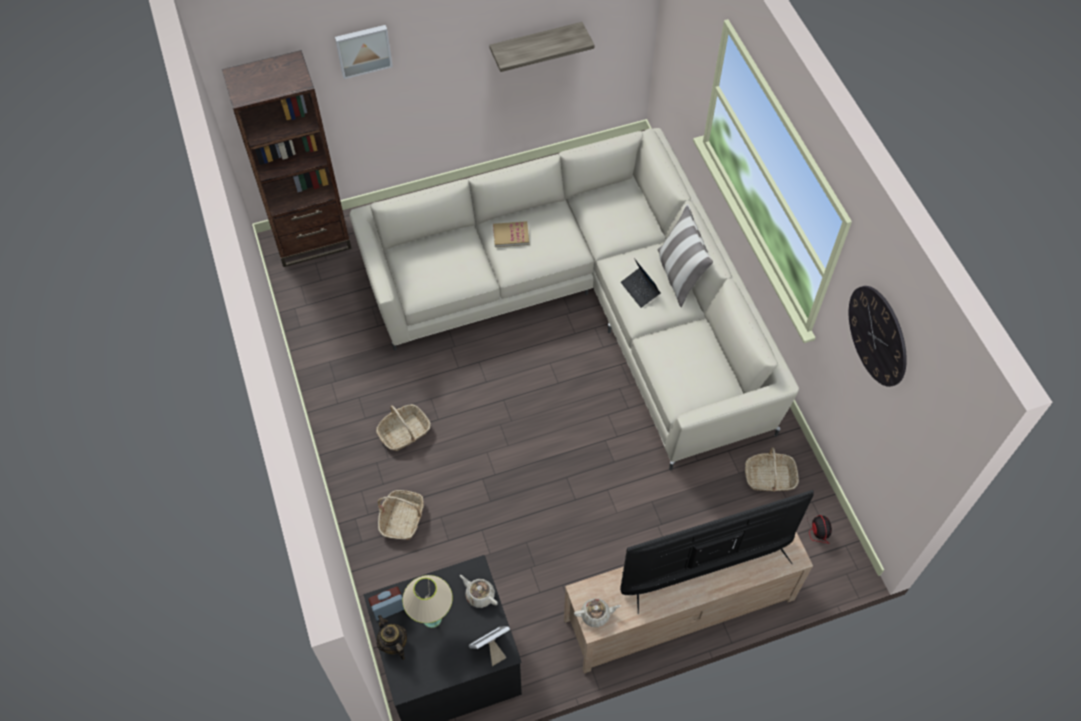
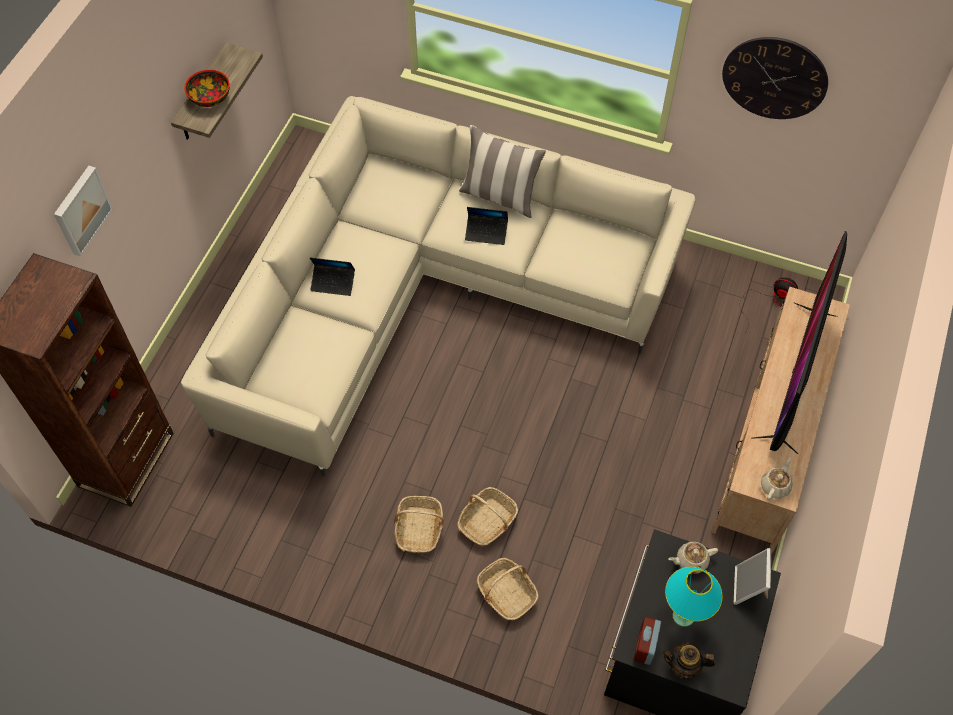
camera: 50 degrees left, 0 degrees up
(432, 618) = (683, 615): beige table lamp -> turquoise table lamp
(511, 235) = (333, 283): book -> laptop
(529, 47) = (209, 97): none -> bowl
(769, 478) = (706, 292): basket -> basket (487, 521)

